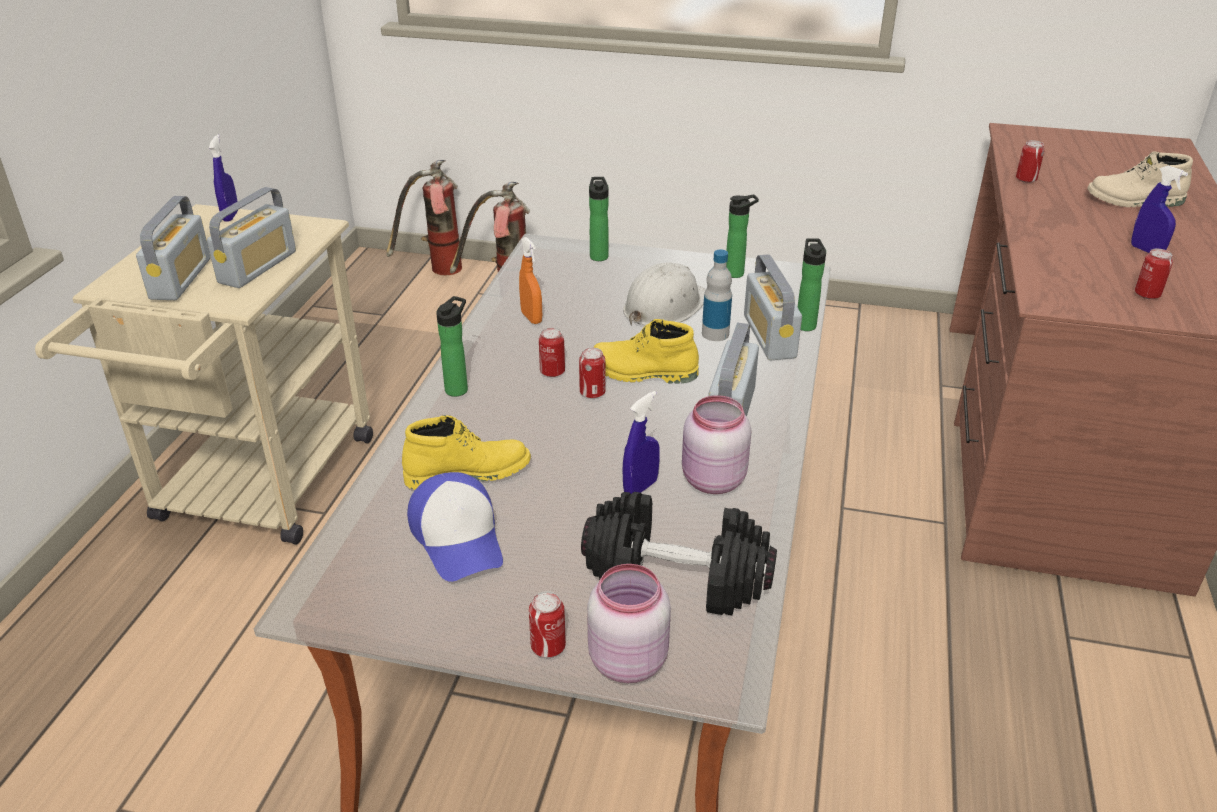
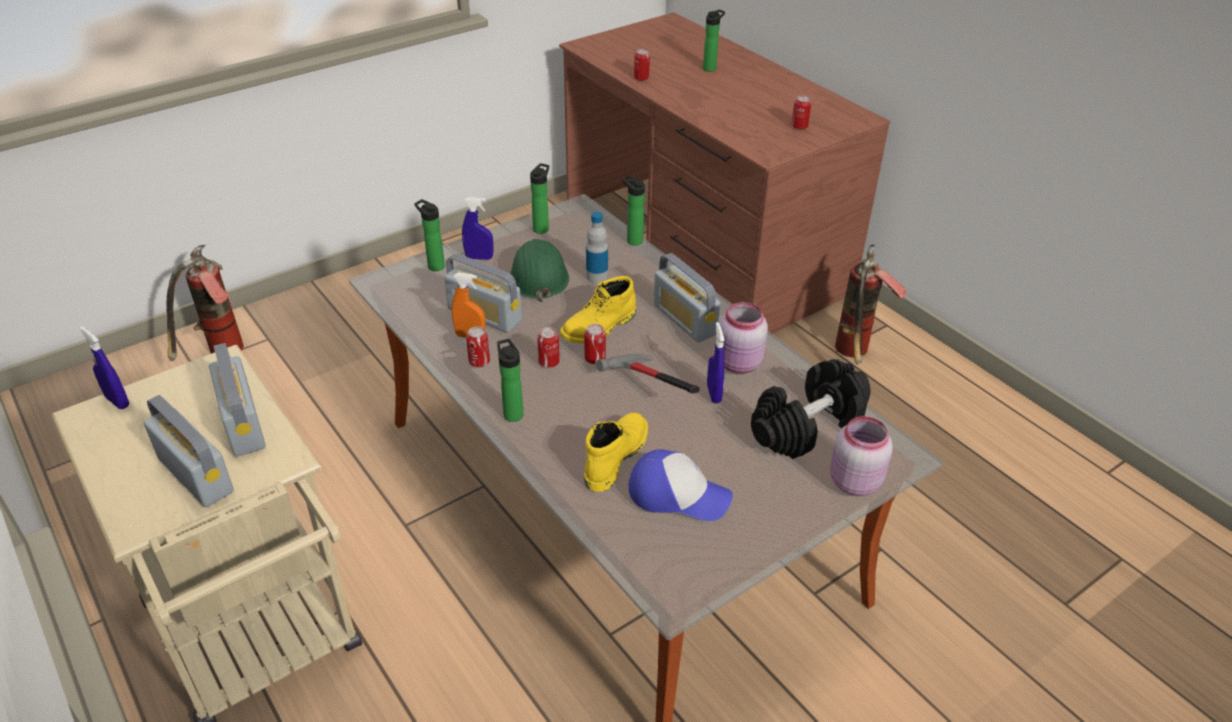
camera: 50 degrees left, 5 degrees up
(436, 272) = (124, 371): fire extinguisher -> fire extinguisher (855, 356)
(548, 646) = (814, 507): can -> can (479, 362)
(585, 444) = (645, 391): none -> hammer
(664, 306) = (538, 276): white hard hat -> green hard hat
(769, 336) = (627, 260): radio -> radio (485, 315)
(1134, 201) = (711, 68): beige boot -> bottle
(1146, 250) = (761, 99): blue spray bottle -> blue spray bottle (479, 257)

